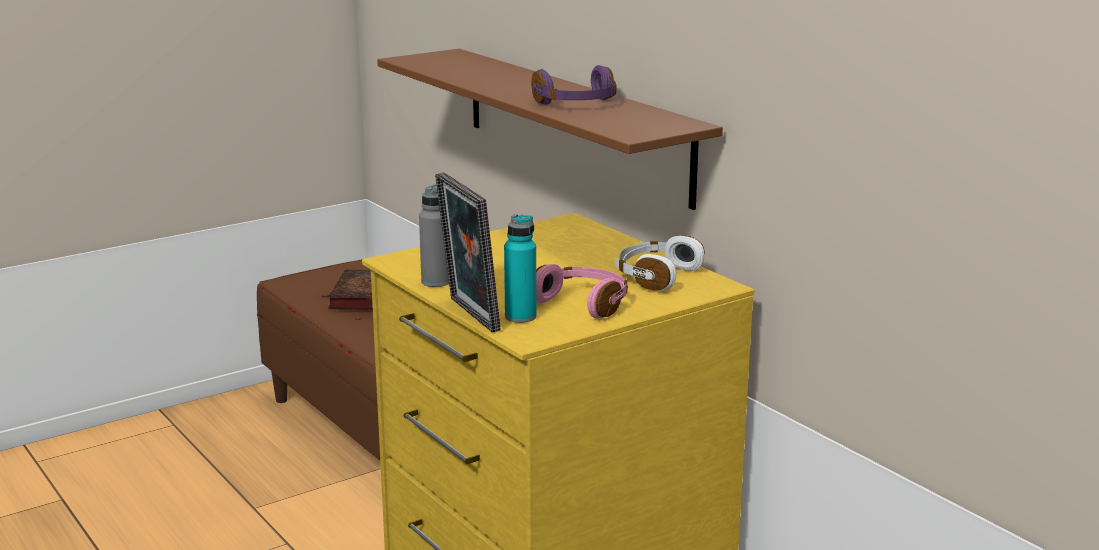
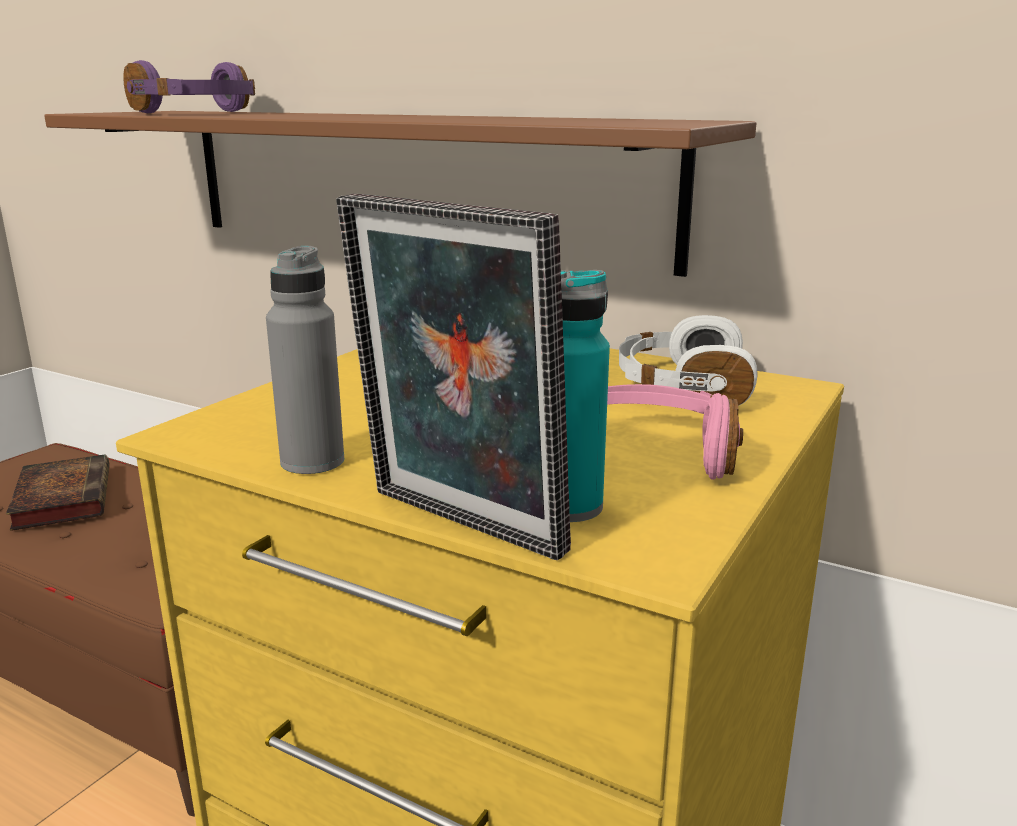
camera: 25 degrees left, 0 degrees up
(577, 104) = (471, 118): purple headphones -> purple headphones (199, 113)

